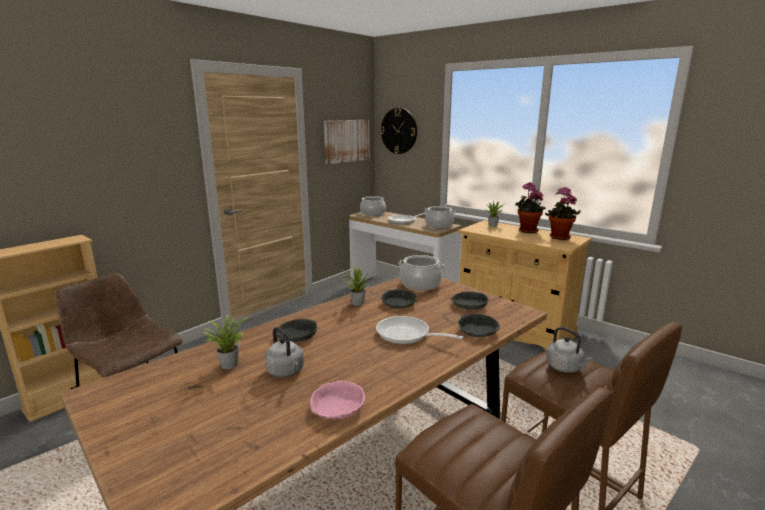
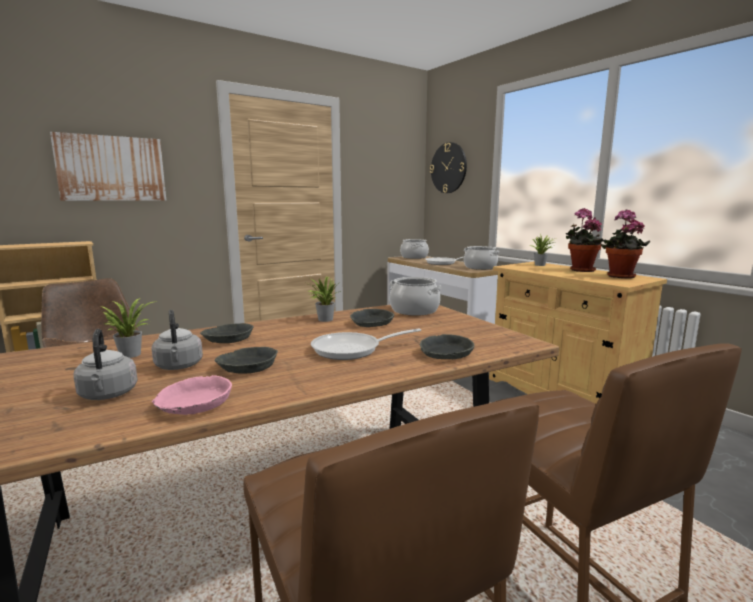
camera: 15 degrees right, 5 degrees down
(346, 141) = (390, 178): picture -> picture (112, 168)
(407, 335) = (352, 350): frying pan -> frying pan turned 60 degrees counterclockwise
(468, 305) = (457, 331): grey bowl -> grey bowl (247, 367)
(565, 368) = (555, 410): grey kettle -> grey kettle (108, 395)

